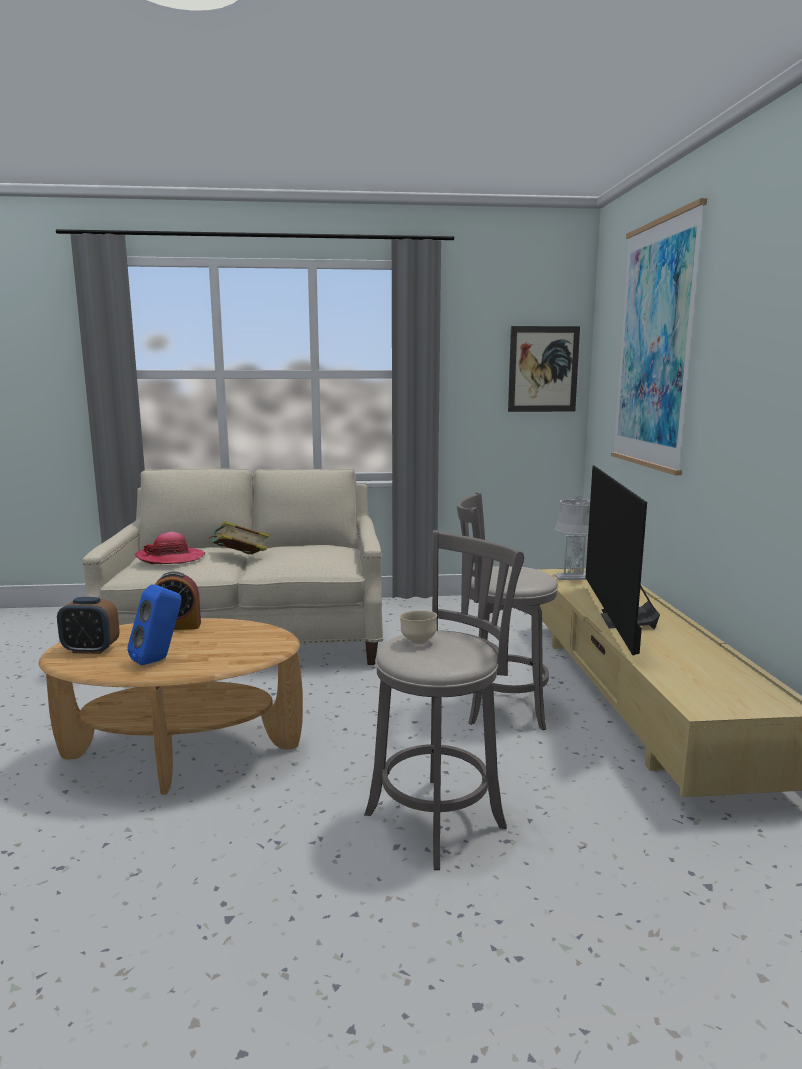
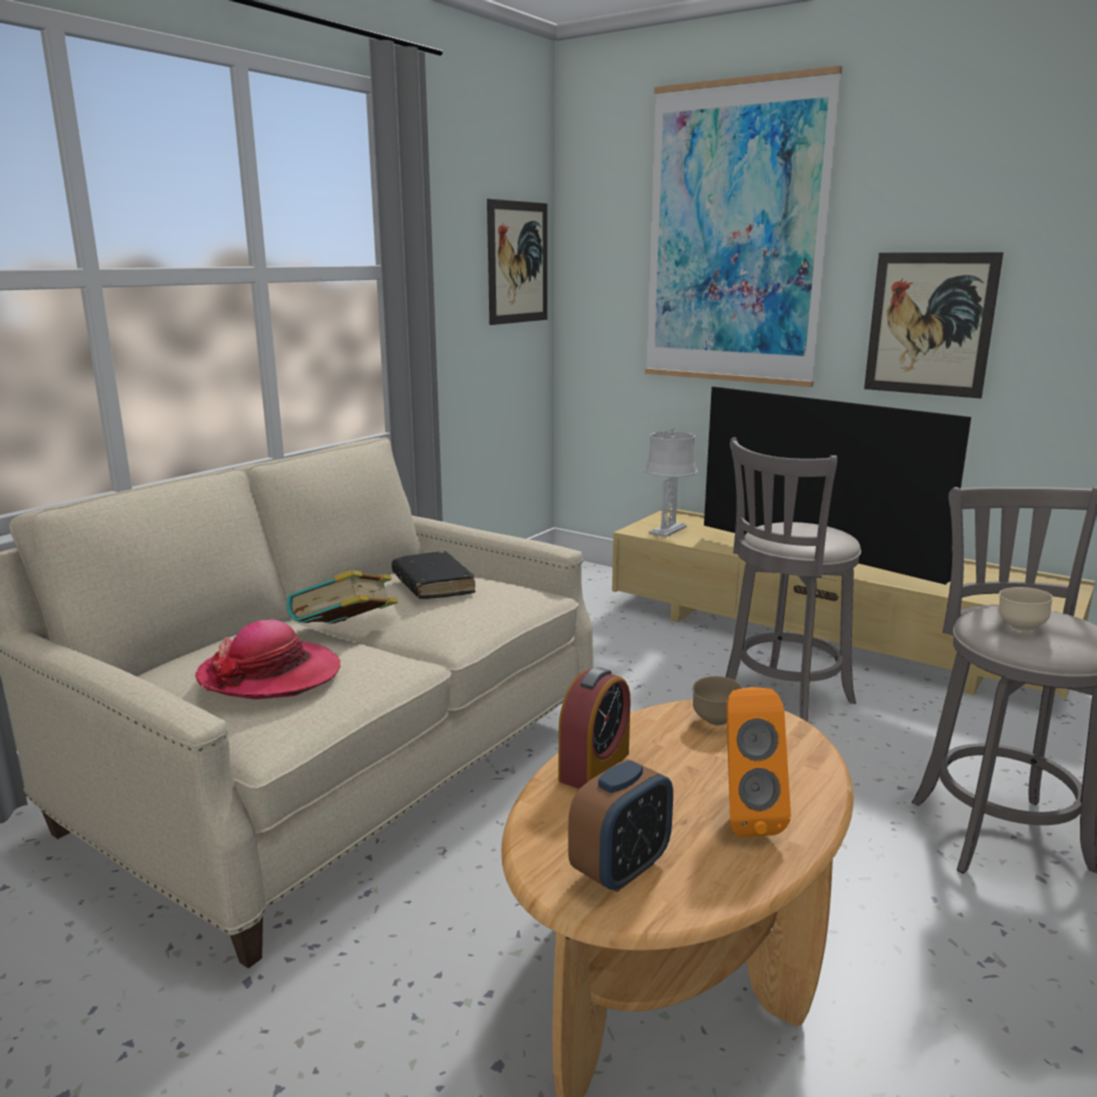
camera: 50 degrees left, 5 degrees up
(159, 660) = (744, 817): blue speaker -> orange speaker
(255, 635) = (715, 722): none -> brown bowl
(307, 550) = (433, 585): none -> black book
(739, 423) = (930, 324): none -> picture

